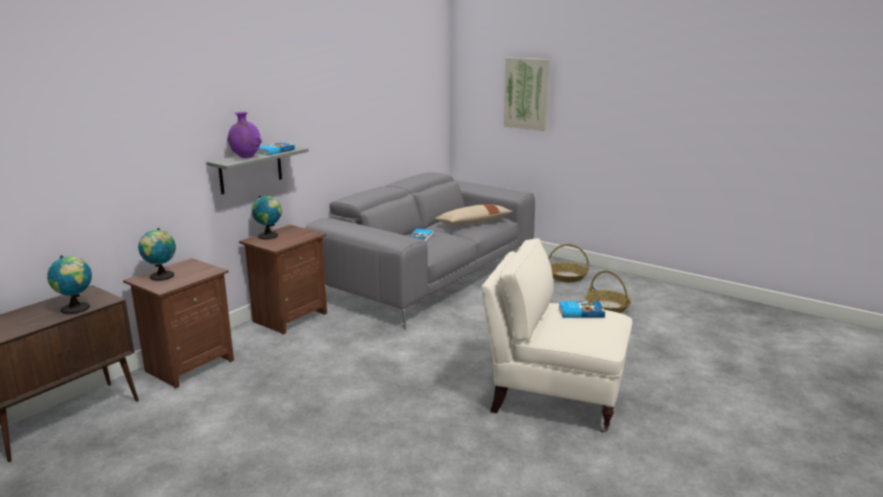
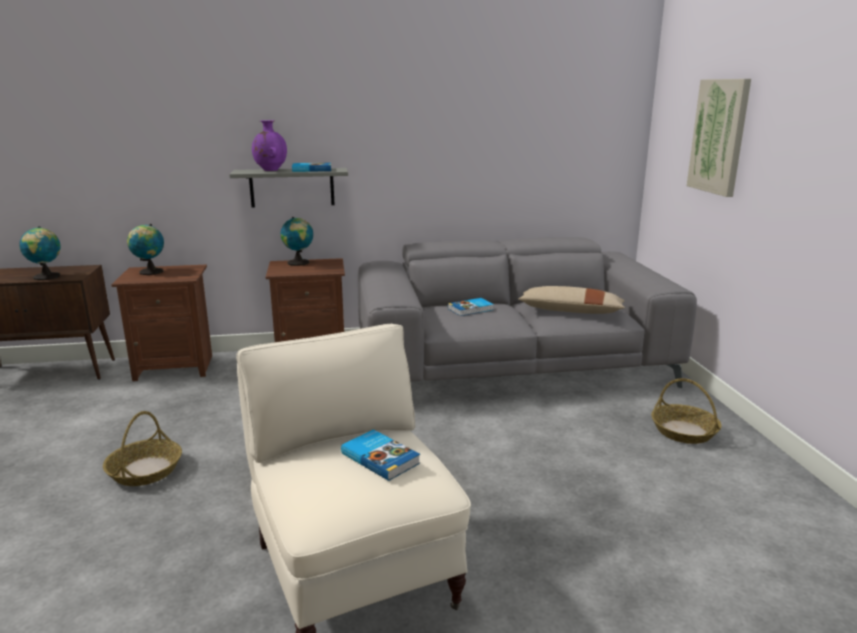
camera: 45 degrees right, 0 degrees up
(607, 307) = (664, 497): basket -> basket (145, 470)

